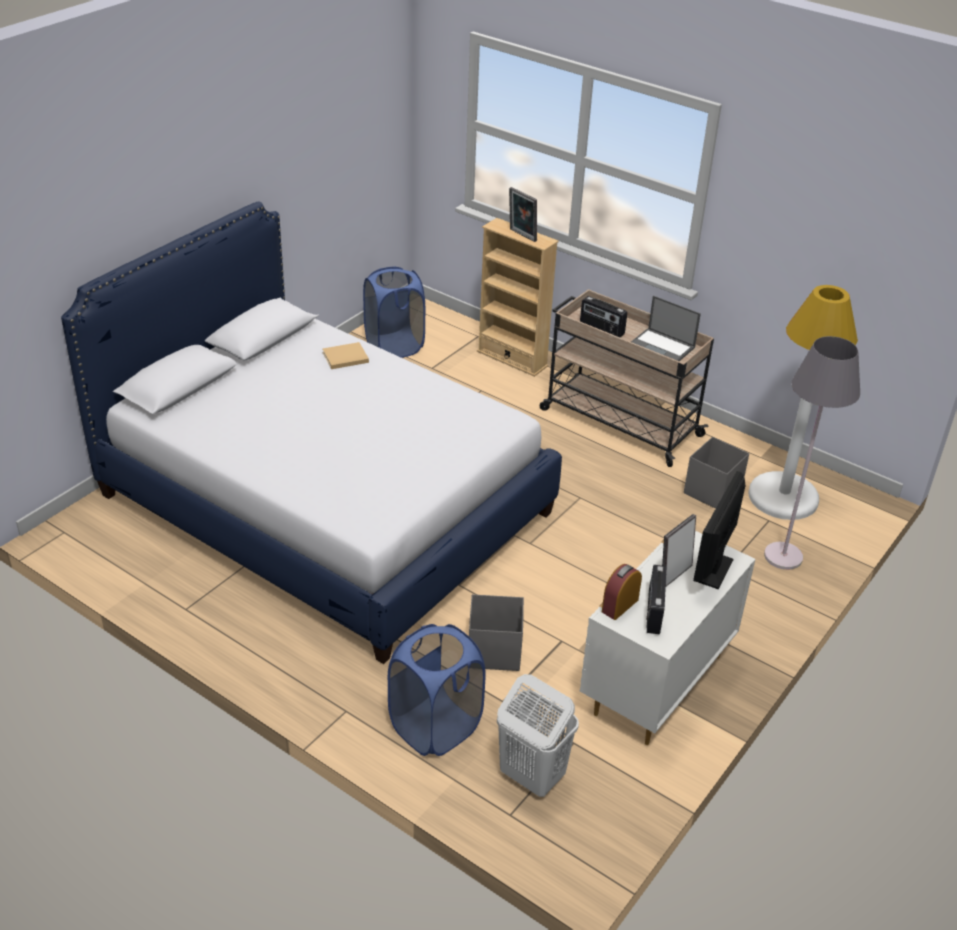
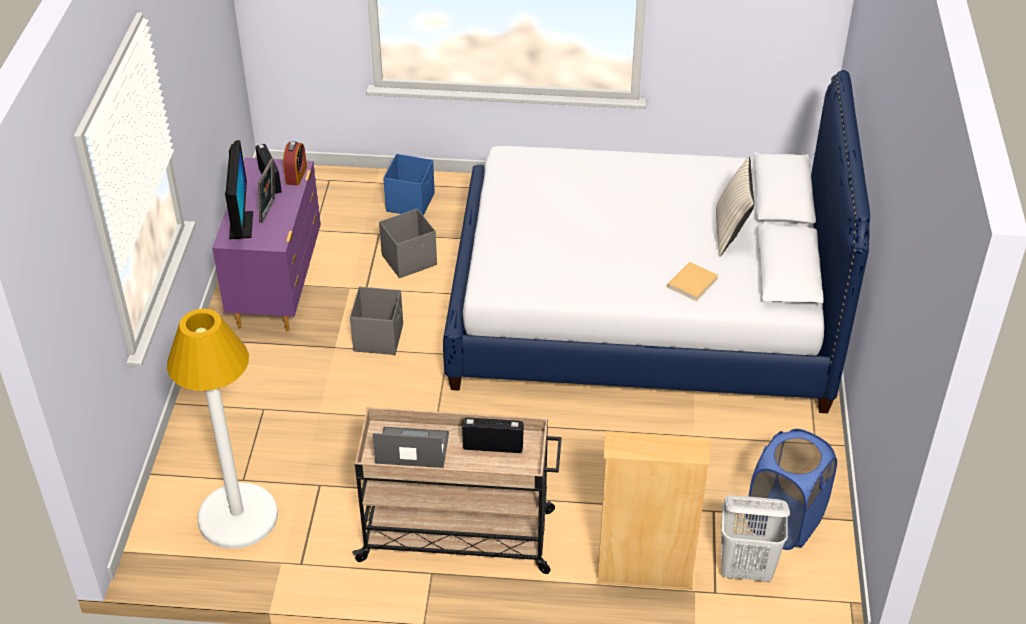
camera: 150 degrees right, 5 degrees up
(264, 377) = (731, 232): none -> beige pillow
(435, 727) = (411, 202): blue laundry basket -> blue storage box
(521, 236) = (649, 441): picture frame -> none
(531, 776) = (330, 202): white laundry basket -> white laundry basket (746, 569)
(655, 685) = (277, 288): white dresser -> purple dresser
(711, 492) = (314, 488): grey storage box -> grey storage box (379, 337)
(783, 556) = (215, 444): grey floor lamp -> none

